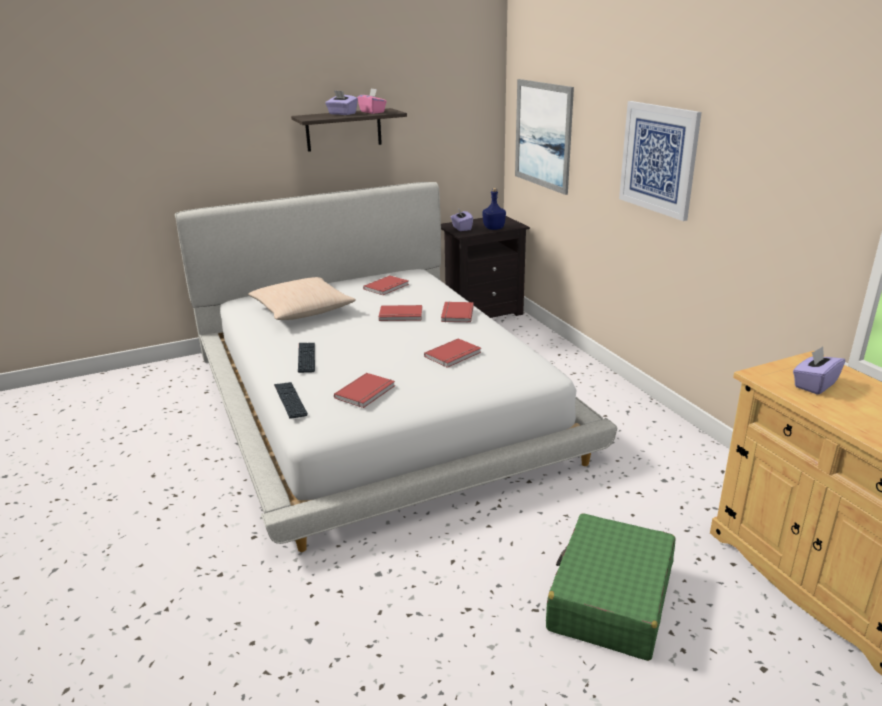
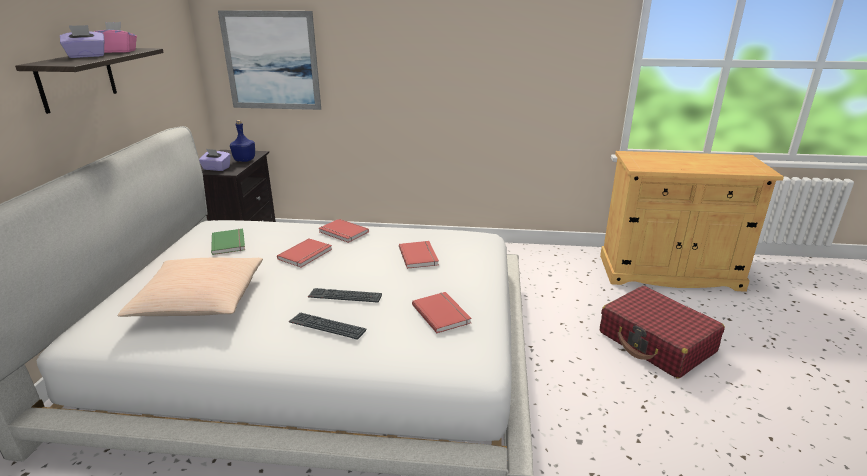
camera: 60 degrees left, 0 degrees up
(290, 400) = (410, 362): keyboard -> keyboard (345, 296)
(387, 287) = (230, 243): red book -> green book
(610, 599) = (656, 342): green suitcase -> red suitcase
(658, 159) = (435, 58): picture -> none
(814, 384) = (658, 162): purple tissue box -> none

